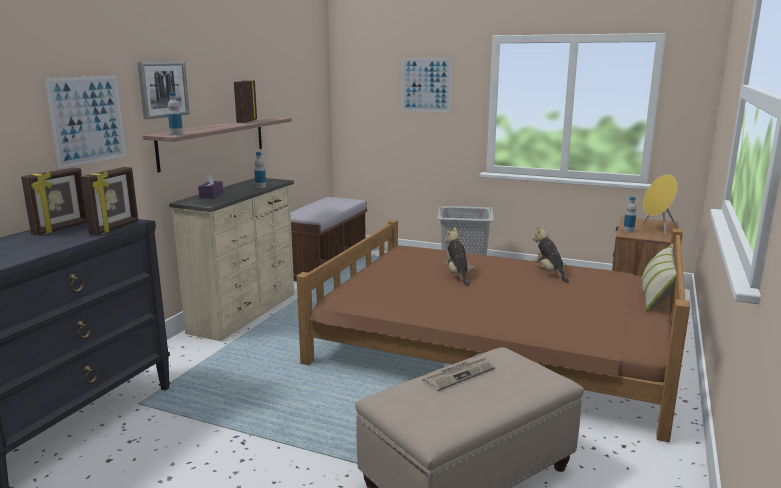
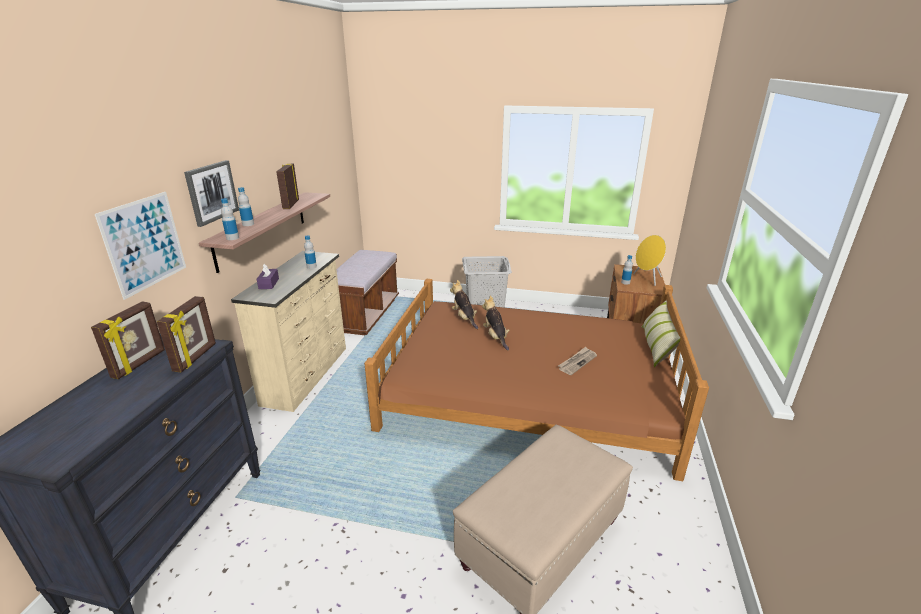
camera: 10 degrees left, 10 degrees up
(196, 129) = (248, 224): none -> bottle
(426, 84) = (444, 148): picture -> none
(458, 374) = (531, 466): newspaper -> newspaper (577, 362)
(549, 273) = (568, 327): plush toy -> plush toy (464, 318)

